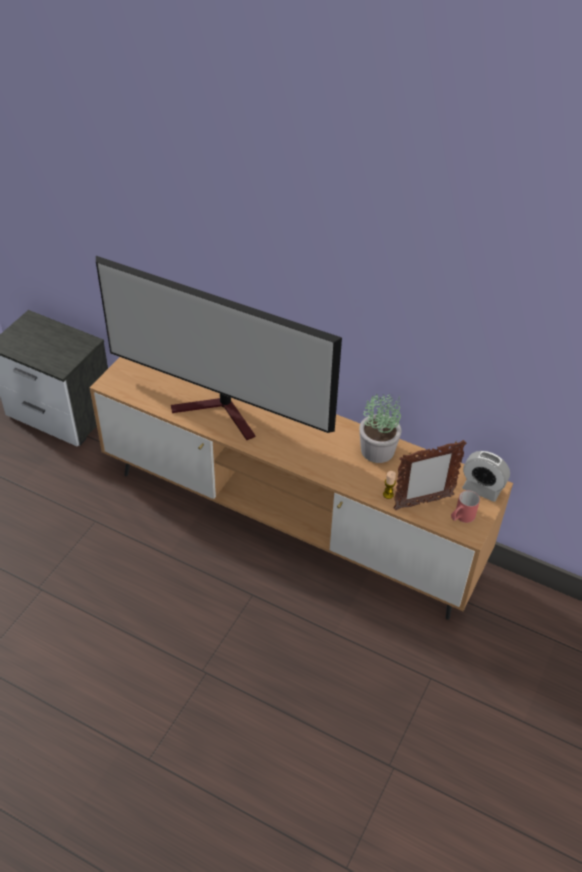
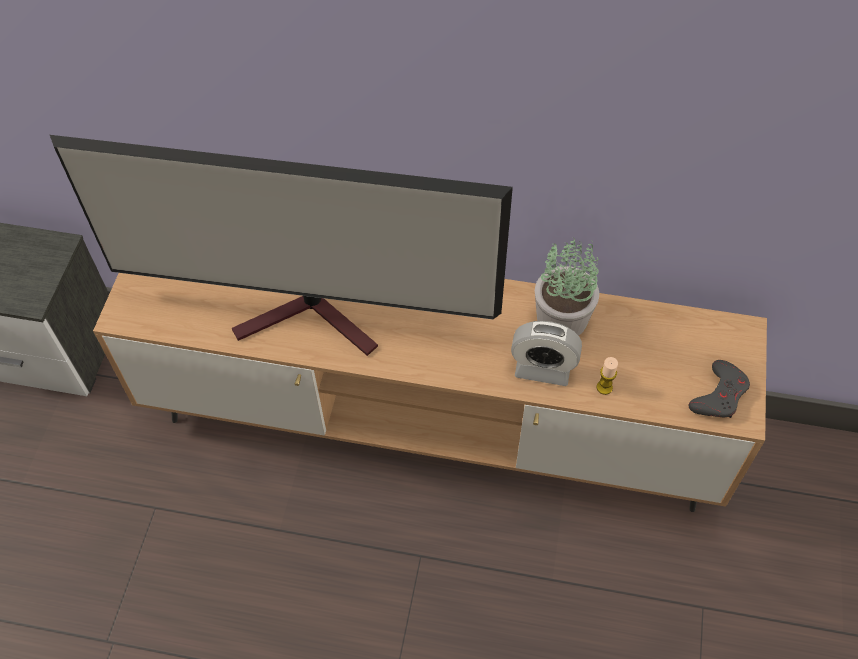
camera: 15 degrees left, 10 degrees up
(422, 503) = (657, 386): picture frame -> none
(461, 517) = (719, 395): red mug -> grey game controller
(482, 489) = (729, 340): alarm clock -> alarm clock (543, 369)

